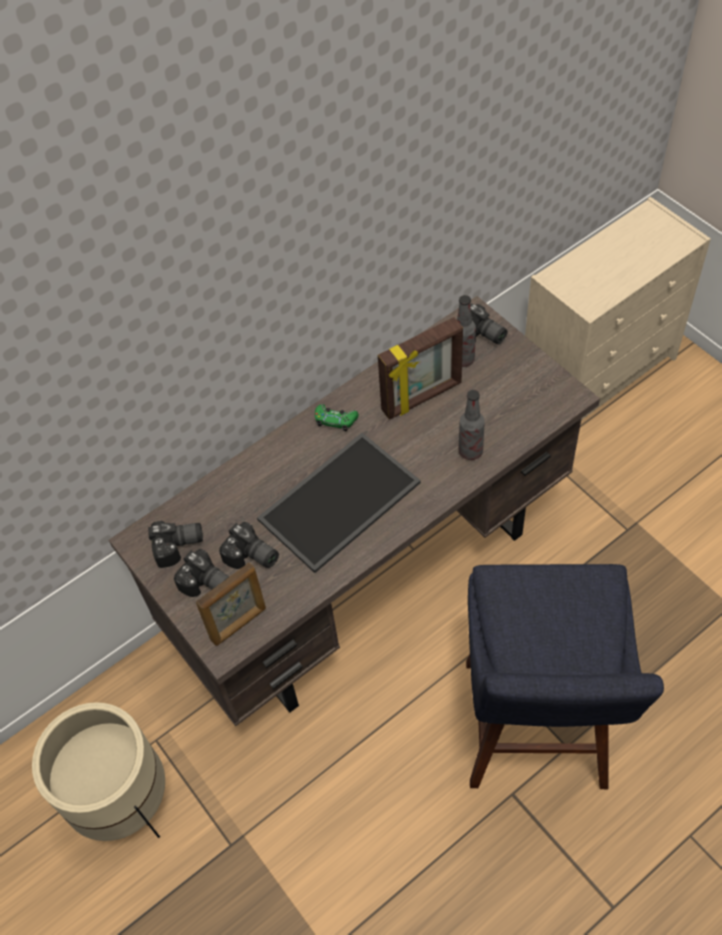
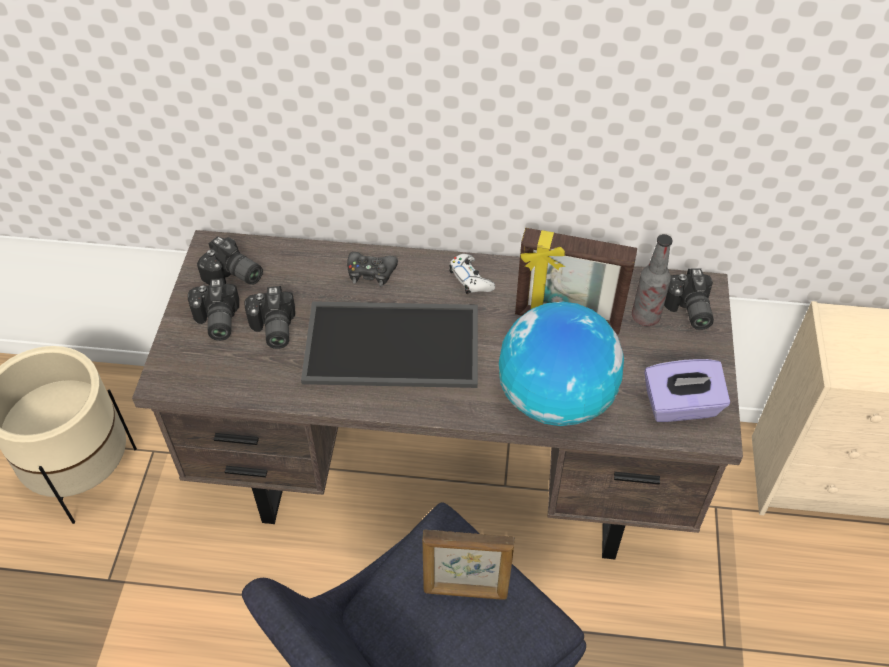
camera: 40 degrees right, 5 degrees down
(239, 624) = (199, 372): picture frame -> picture frame (465, 591)
(268, 467) = (371, 272): none -> black game controller
(335, 420) = (470, 279): green game controller -> white game controller
(470, 451) = (555, 399): bottle -> globe
(540, 396) = (681, 406): none -> purple tissue box

